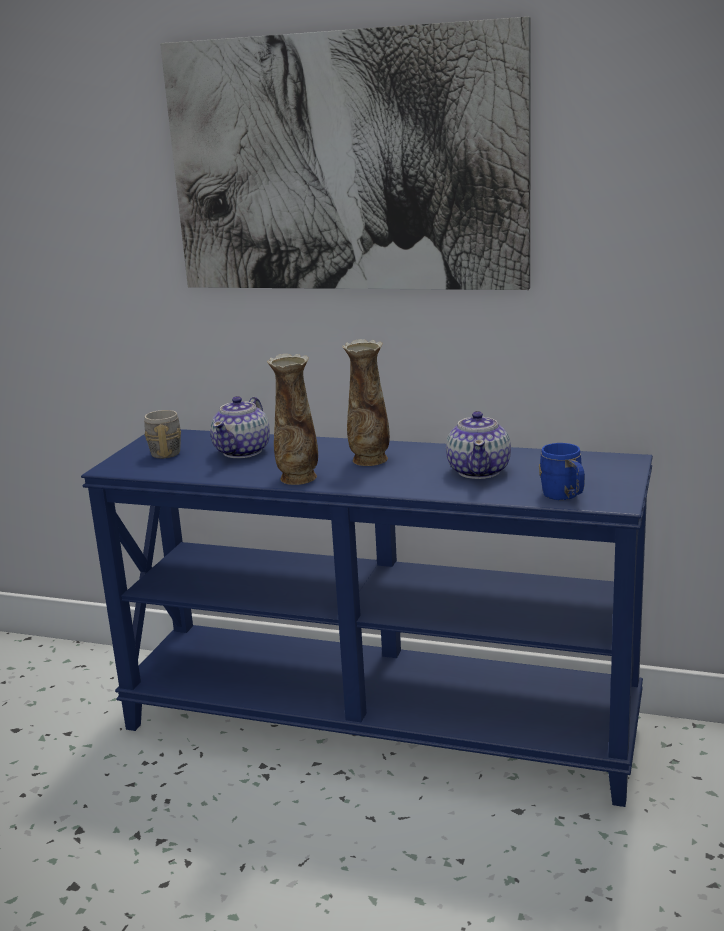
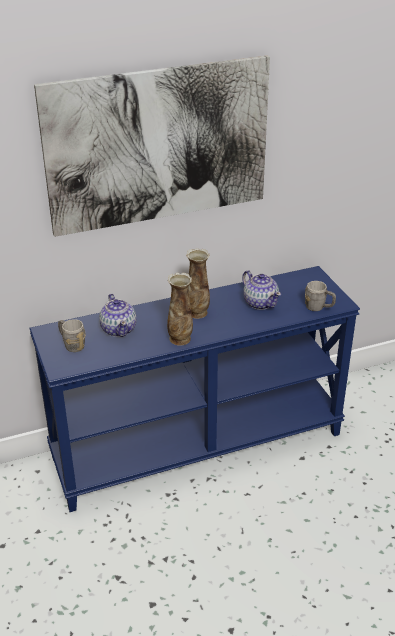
camera: 40 degrees left, 15 degrees up
(564, 497) = (318, 308): blue mug -> grey mug

